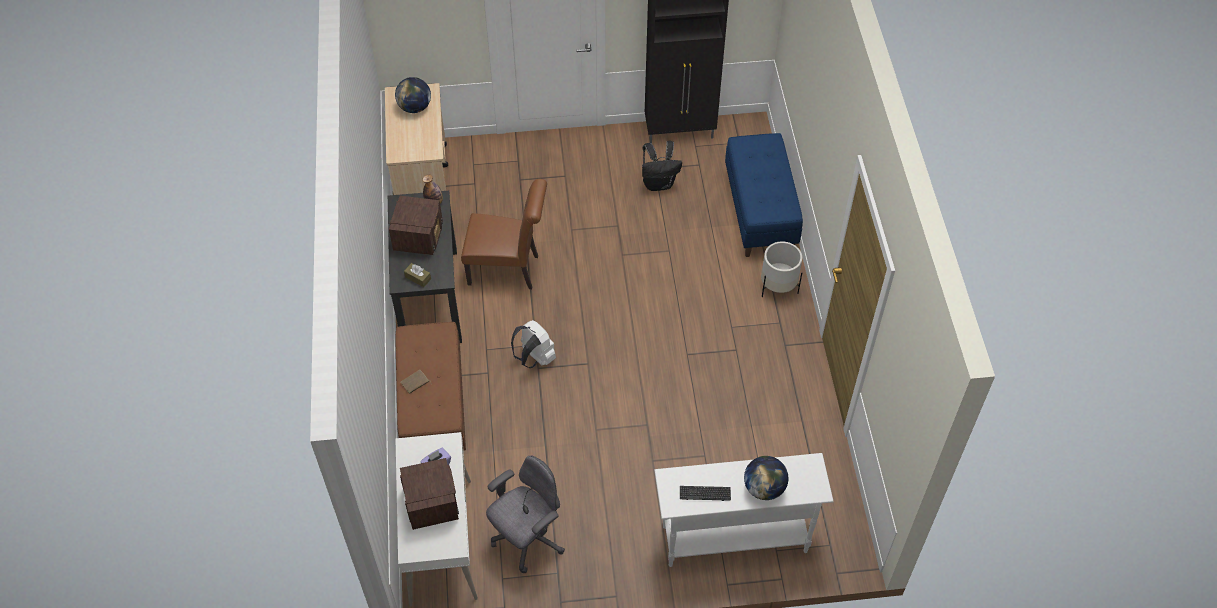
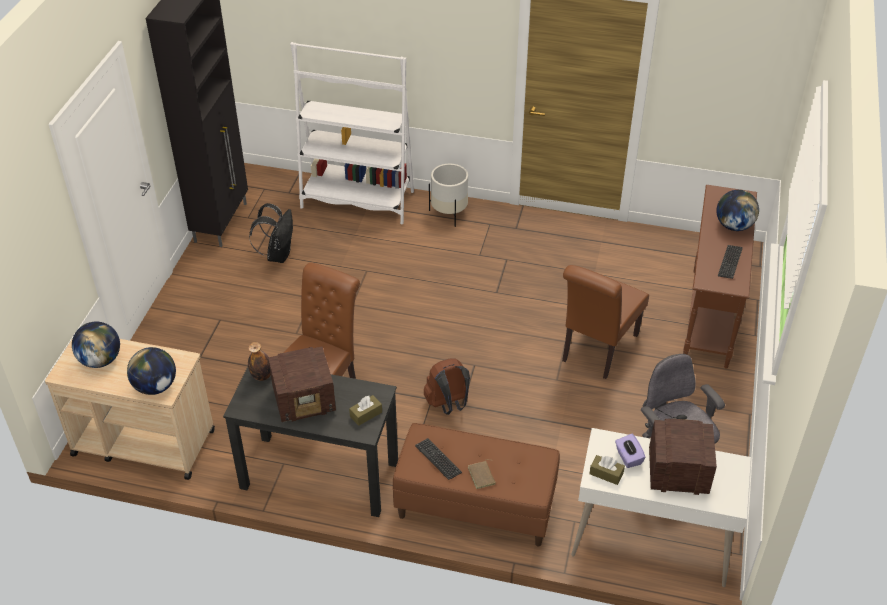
camera: 70 degrees left, 10 degrees down
(401, 147) = (155, 386): none -> globe
(414, 453) = (606, 474): none -> brown tissue box
(419, 237) = (305, 400): radio -> radio turned 135 degrees clockwise
(422, 349) = (438, 459): none -> keyboard
(534, 358) = (448, 404): white backpack -> brown backpack
(645, 452) = (596, 350): none -> brown chair
(734, 538) = (709, 318): white console table -> brown console table
(760, 212) = (357, 200): blue bench -> white bookcase

